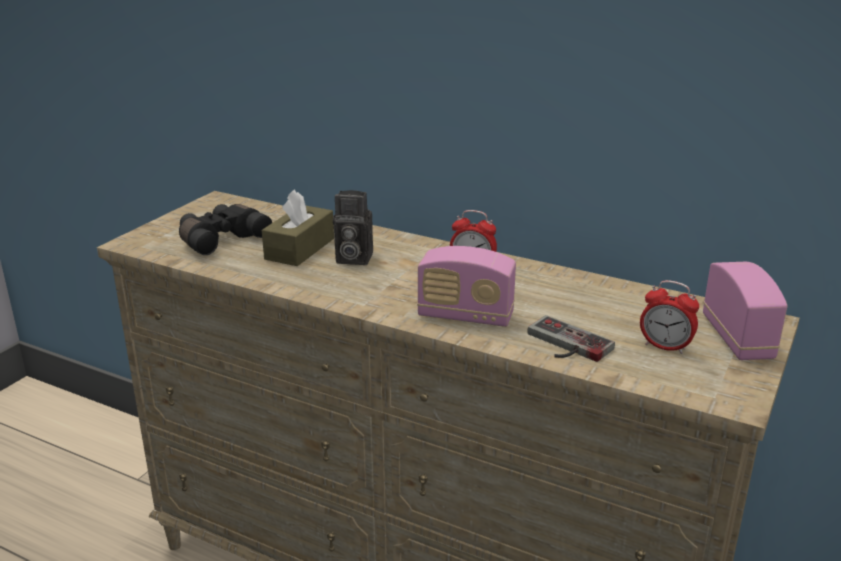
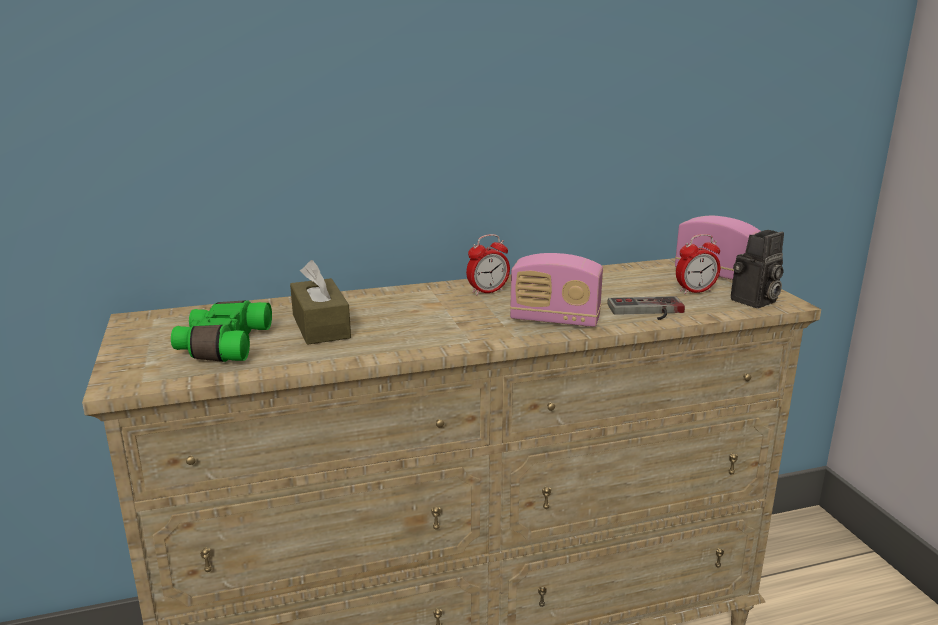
camera: 45 degrees left, 5 degrees down
(220, 239) = (222, 346): black binoculars -> green binoculars
(351, 258) = (383, 317): camera -> camera (754, 302)
(465, 316) = (555, 320): radio -> radio turned 45 degrees clockwise

